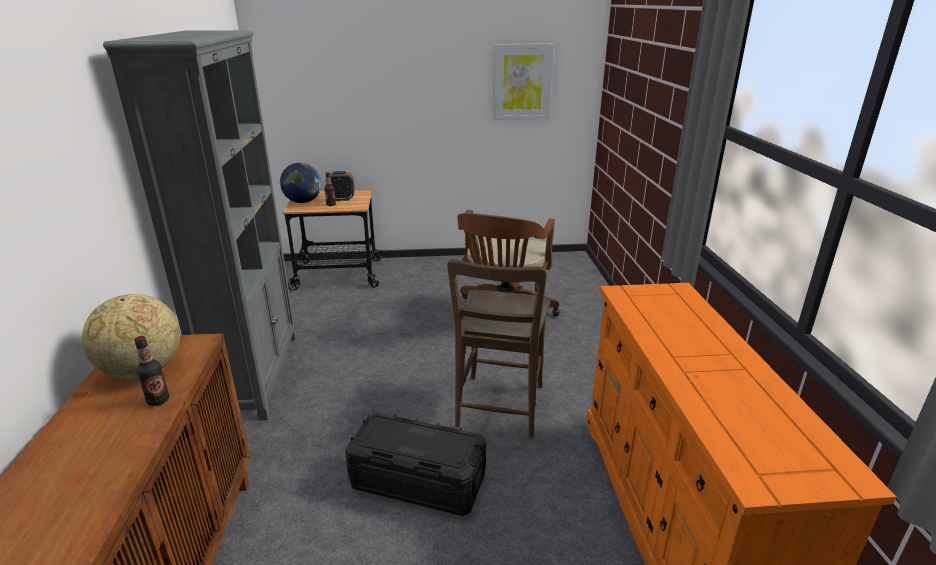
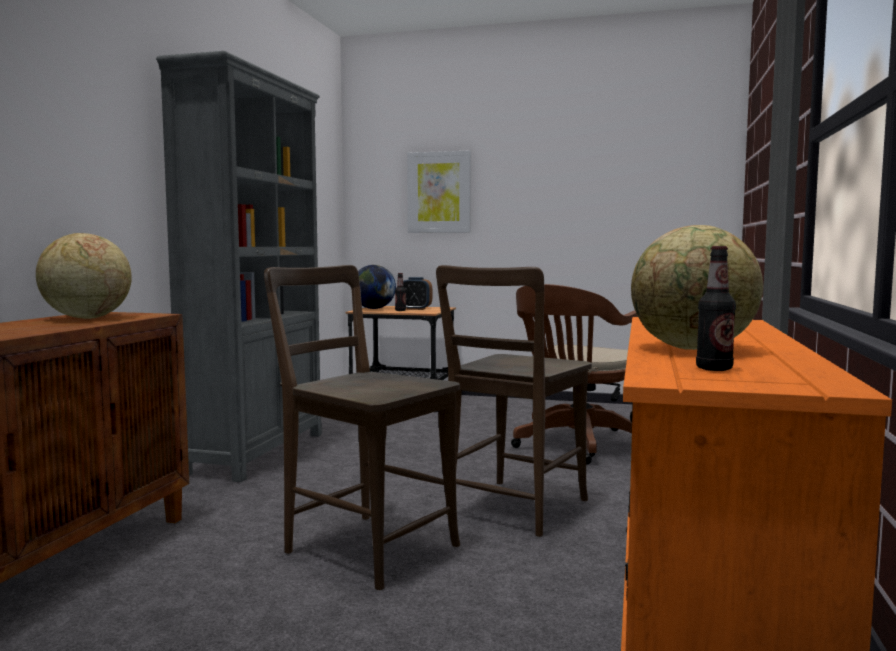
camera: 20 degrees right, 20 degrees down
(158, 400) = (76, 324): bottle -> bottle (714, 369)
(418, 481) = (365, 546): black storage box -> brown chair
(522, 82) = (638, 186): picture -> picture (439, 192)
(711, 387) = (693, 349): none -> globe

